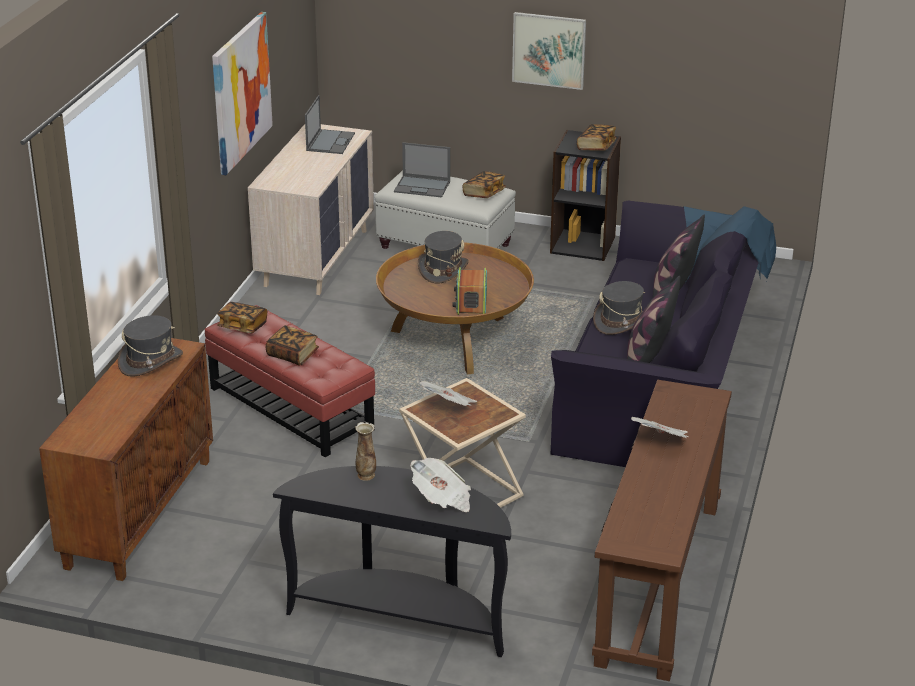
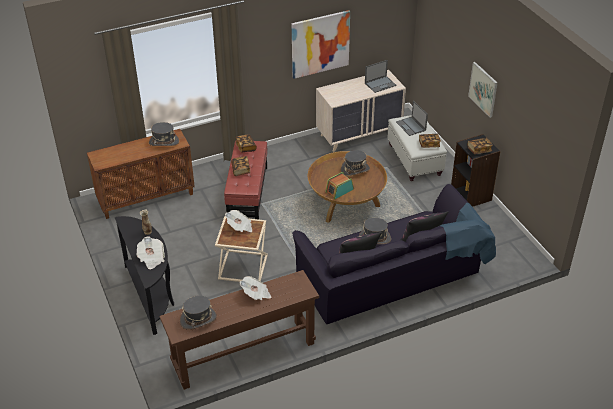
camera: 50 degrees right, 10 degrees up
(652, 516) = (198, 319): none -> grey hat

